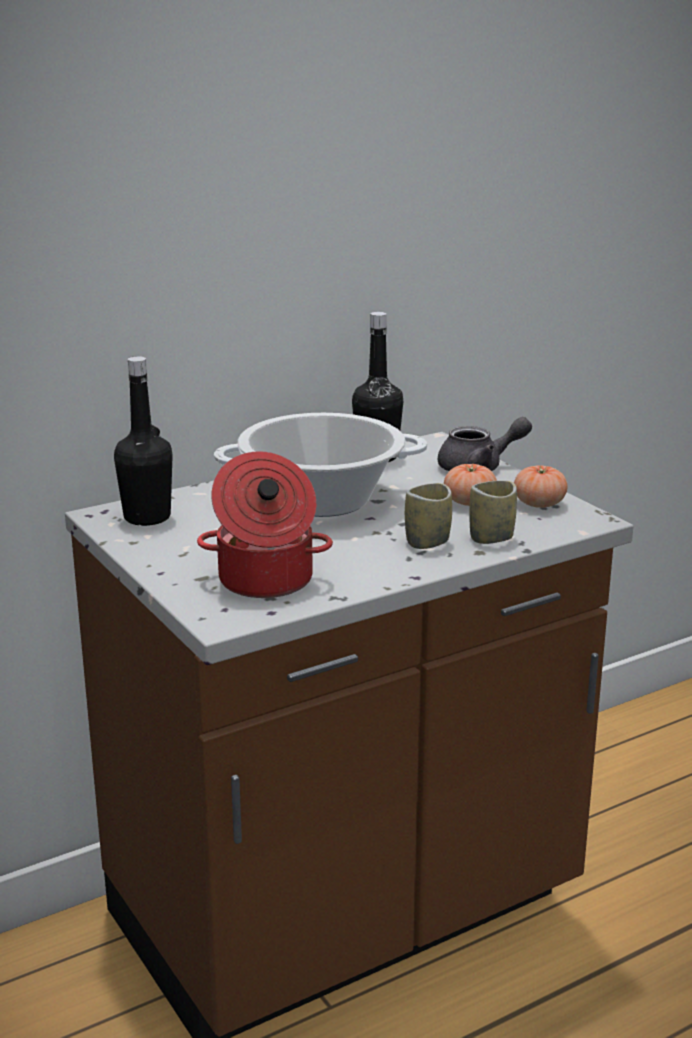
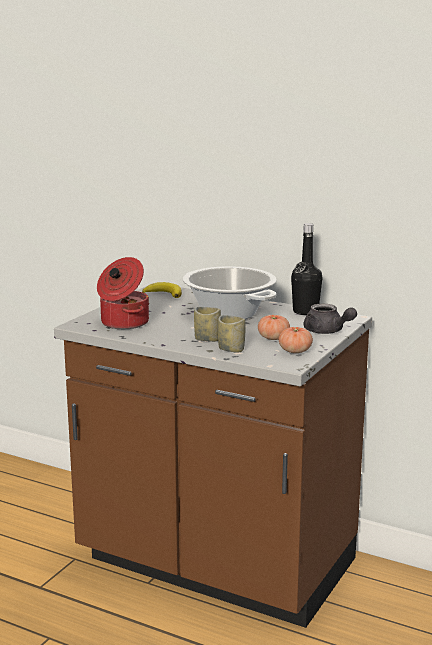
camera: 60 degrees right, 5 degrees down
(147, 517) = (164, 293): black bottle -> banana

